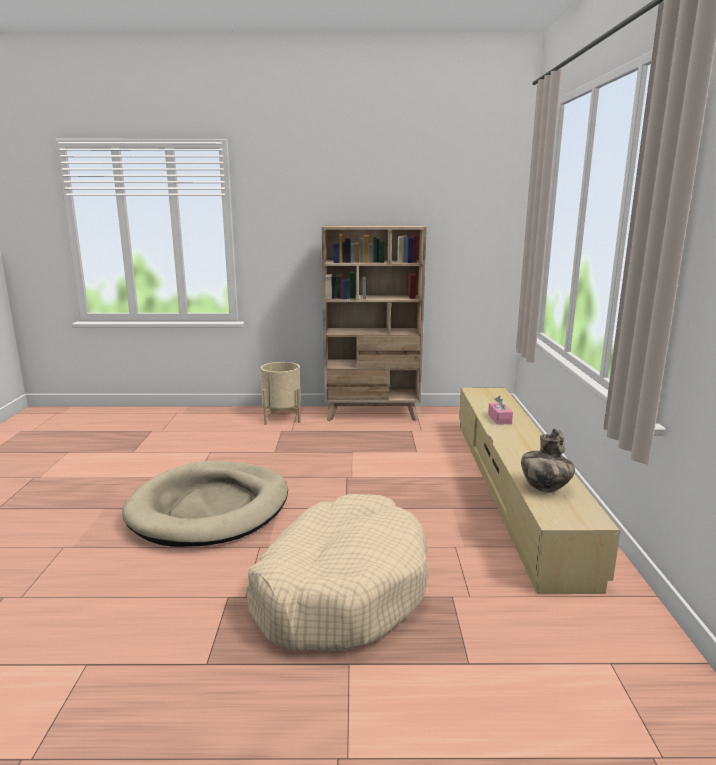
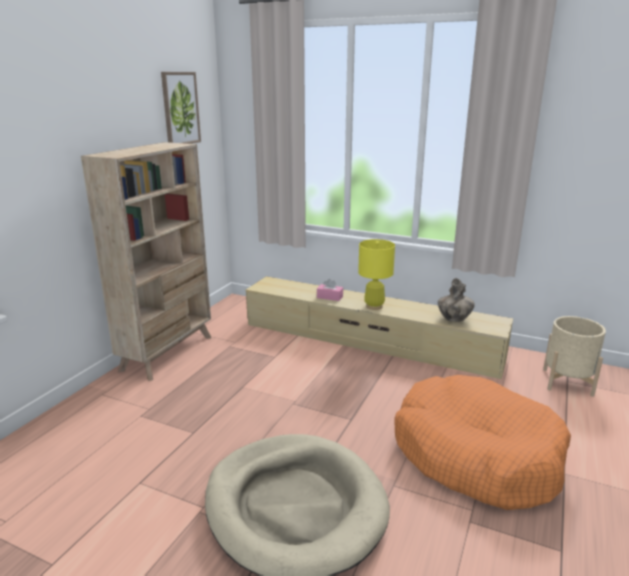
camera: 65 degrees left, 5 degrees up
(282, 417) = (101, 407): beige planter -> beige planter (567, 382)
(340, 589) = (475, 454): beige dog bed -> orange dog bed
(460, 197) = (180, 109): none -> picture
(510, 441) = (374, 306): none -> yellow table lamp

